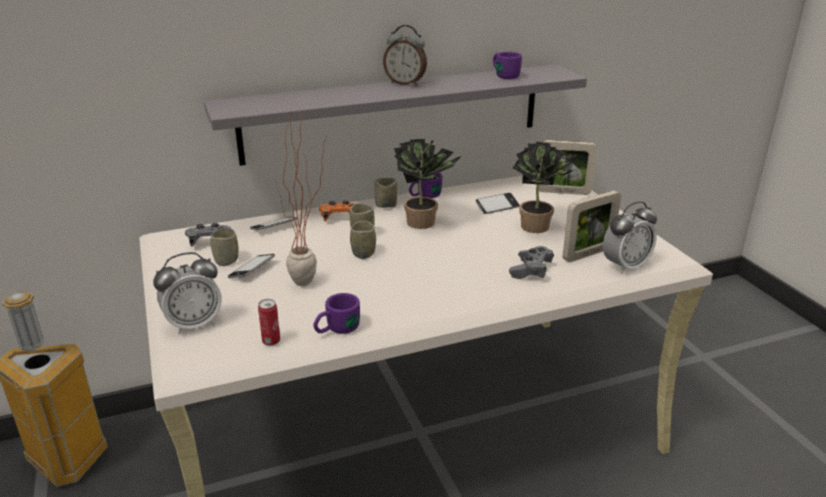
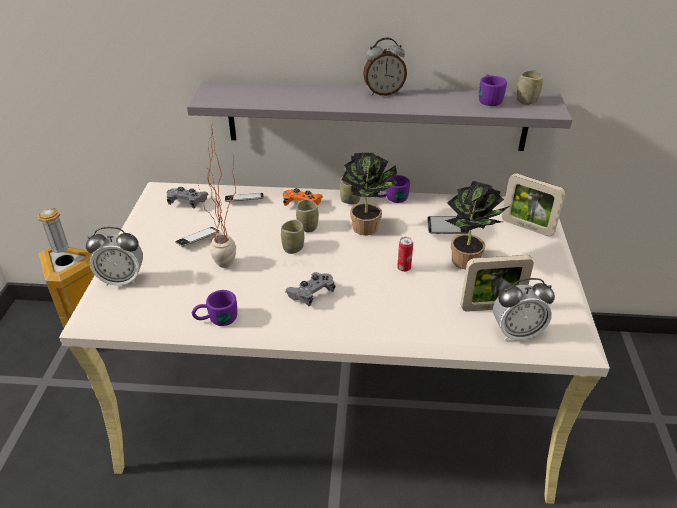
camera: 25 degrees right, 10 degrees up
(226, 260) = (186, 225): cup -> cup (526, 100)
(271, 341) = (162, 314): can -> can (404, 268)
(405, 83) = (383, 93): alarm clock -> alarm clock turned 60 degrees counterclockwise
(531, 270) = (421, 309): grey game controller -> grey game controller (311, 294)

